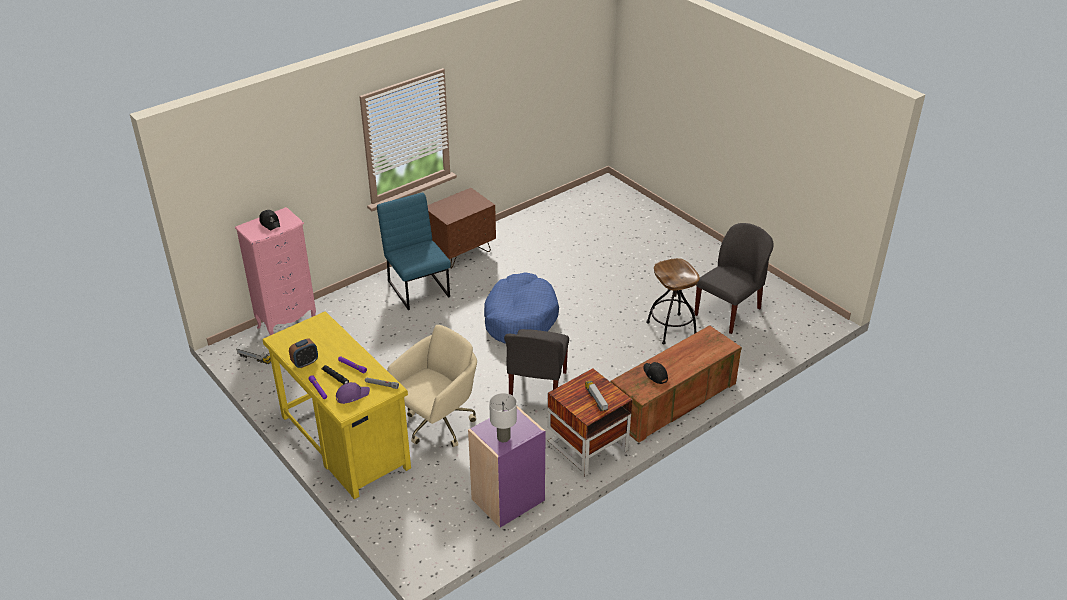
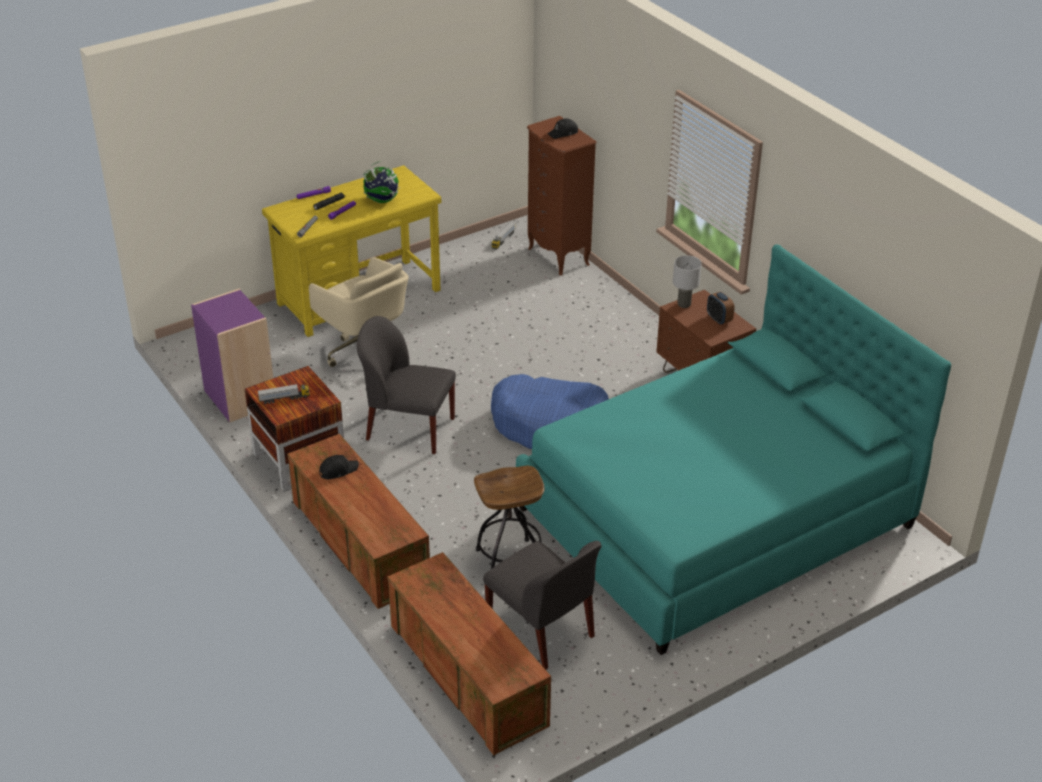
camera: 95 degrees right, 0 degrees up
(288, 326) = (556, 257): pink dresser -> brown dresser
(305, 363) = (357, 187): alarm clock -> alarm clock (719, 319)
(332, 344) = (382, 201): none -> globe
(352, 395) = (298, 213): purple cap -> none
(418, 287) = (623, 345): blue chair -> none
(503, 438) = (217, 308): white table lamp -> white table lamp (684, 304)
(605, 248) = (715, 517): none -> turquoise bed
(777, 340) = (465, 674): none -> brown bench

